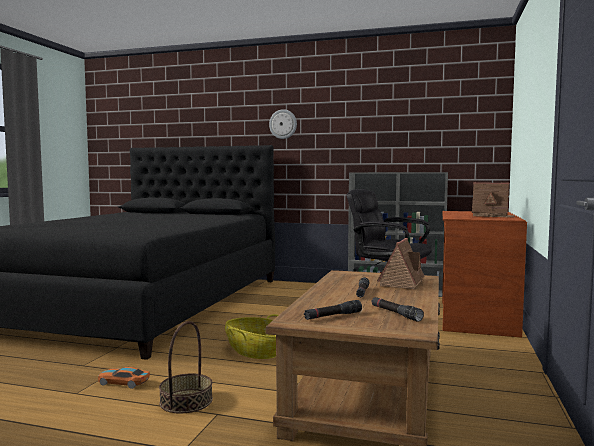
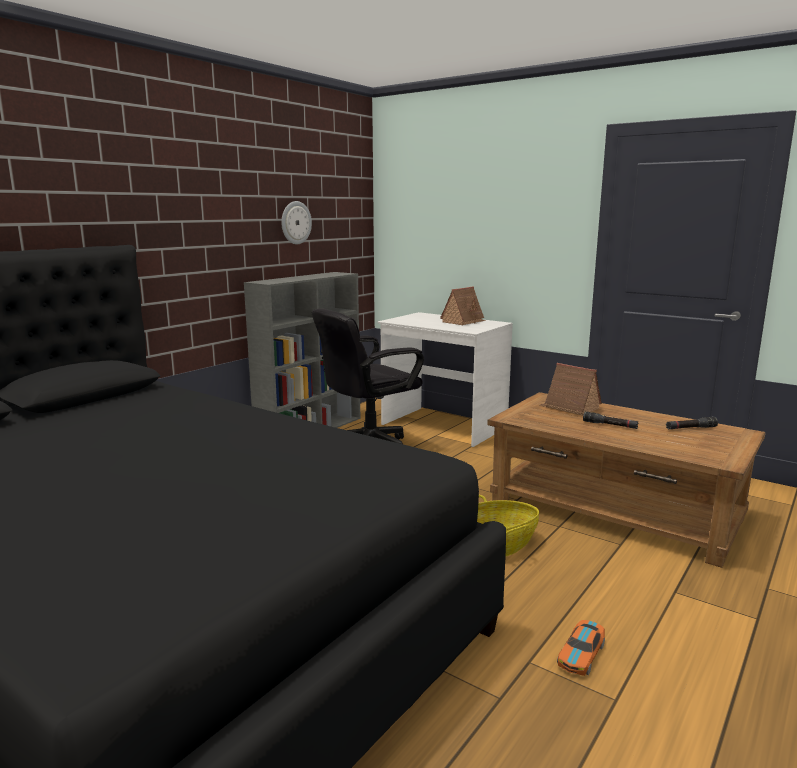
camera: 70 degrees left, 10 degrees up
(186, 401) = (643, 608): basket -> none
(283, 124) = (130, 203): wall clock -> wall clock (295, 222)
(333, 316) = (703, 447): black flashlight -> none
(475, 318) = (443, 426): brown desk -> white desk

